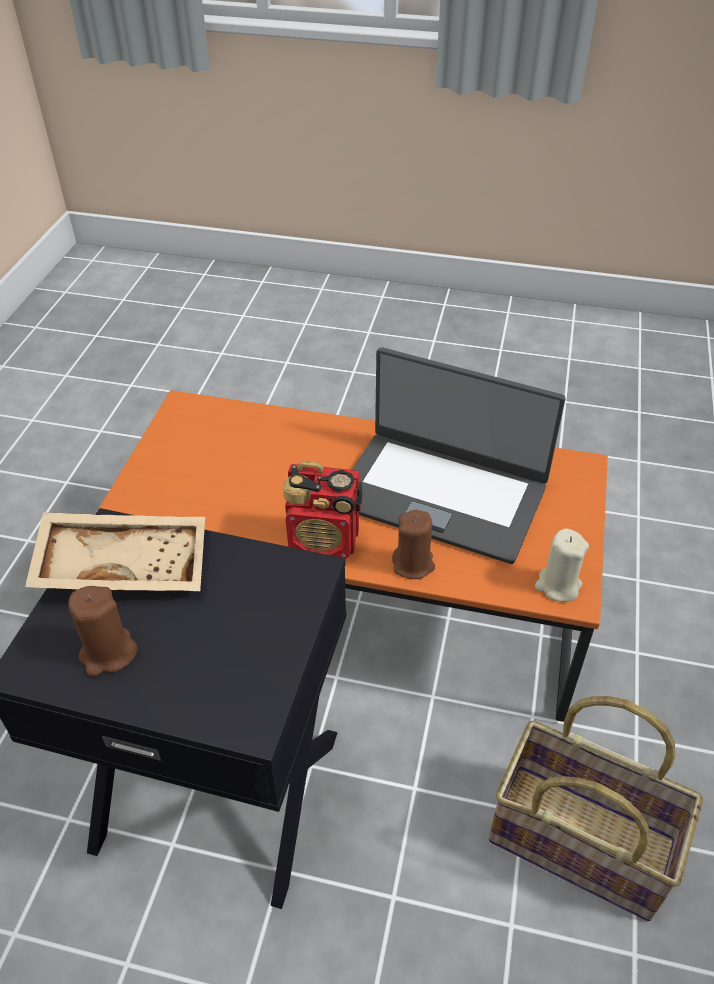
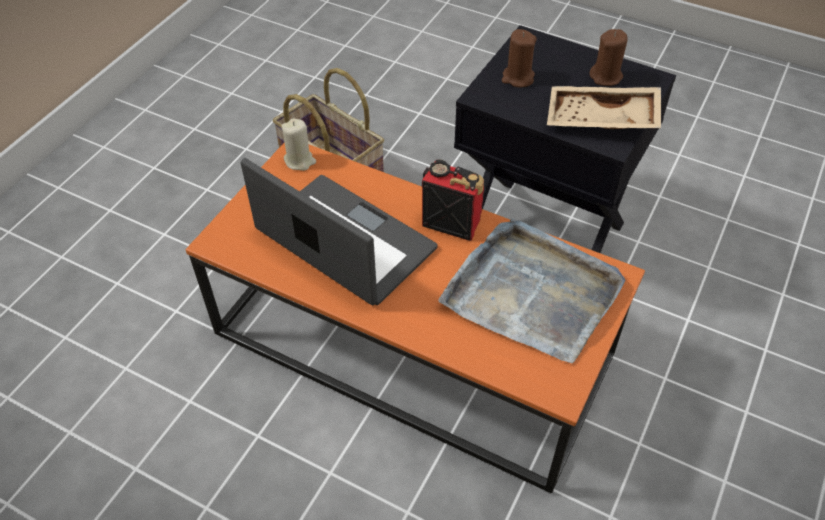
camera: 165 degrees left, 5 degrees up
(216, 481) = (532, 293): none -> grey tray
(413, 564) = (391, 193): brown candle -> brown candle (517, 78)

